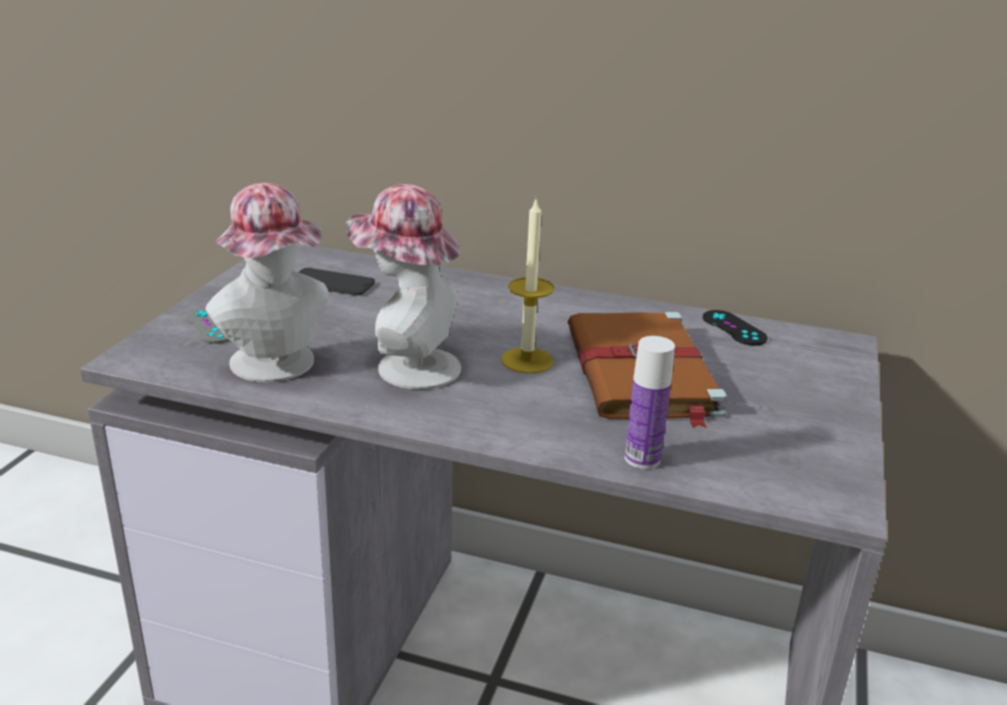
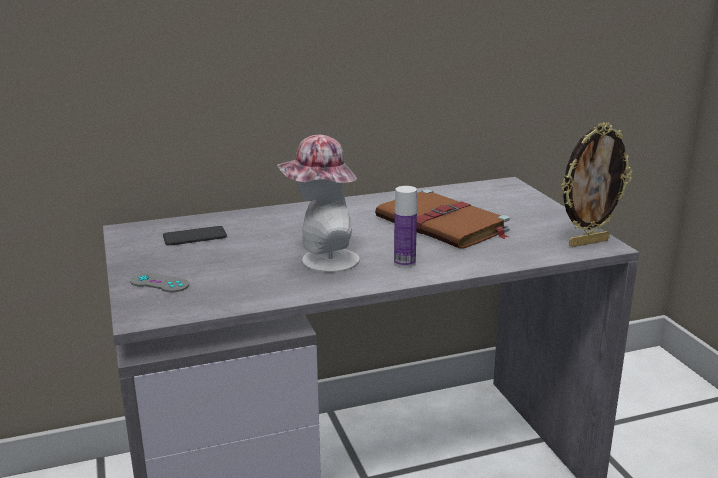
camera: 35 degrees left, 5 degrees down
(278, 366) = (247, 287): hat -> none
(527, 360) = (379, 238): candle -> none
(642, 458) = (505, 259): bottle -> bottle (404, 263)
(734, 328) = (451, 192): black game controller -> none
(819, 485) = (588, 242): none -> picture frame

